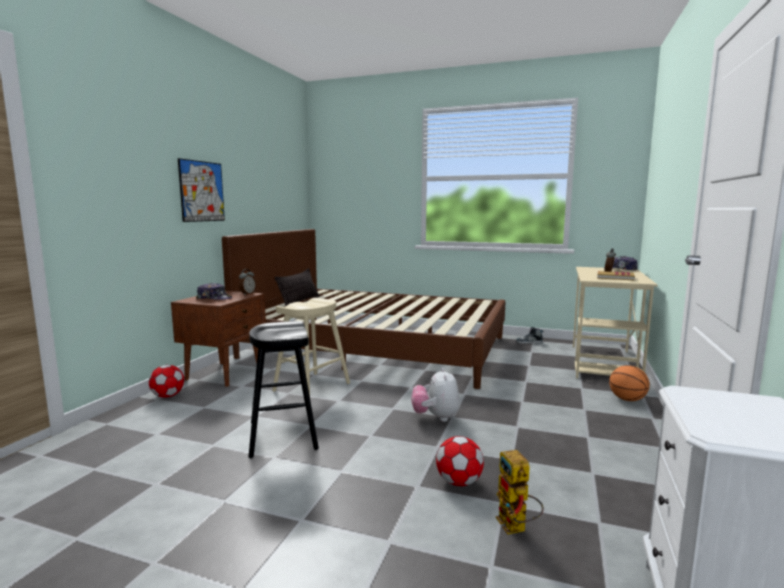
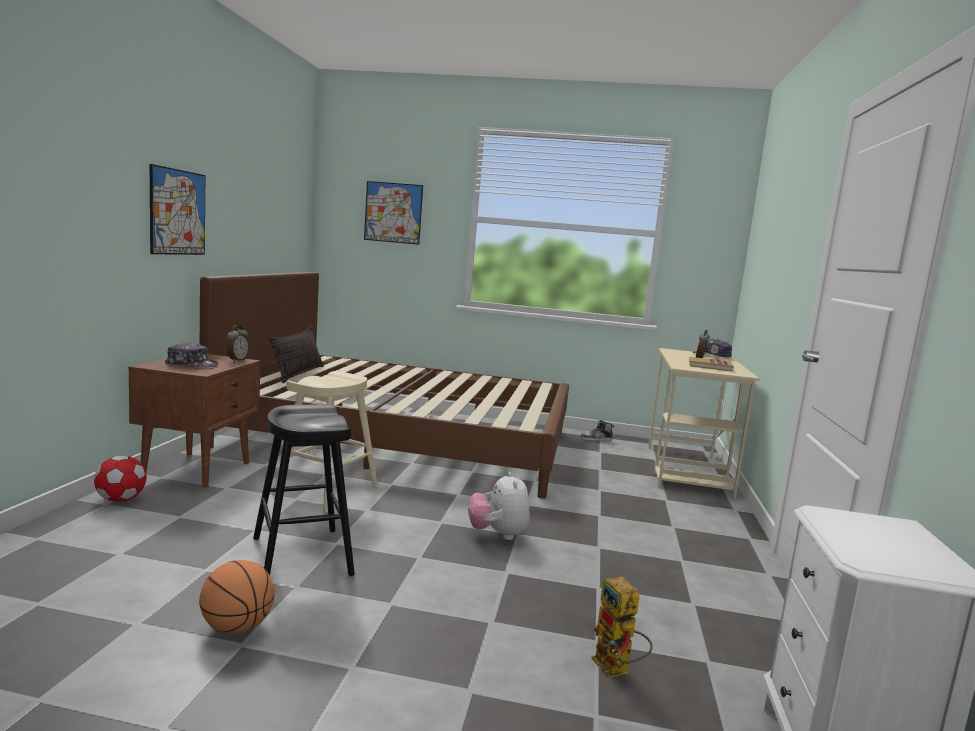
camera: 10 degrees left, 0 degrees up
(365, 180) = (393, 212): none -> picture
(459, 482) = (541, 616): football -> none
(627, 400) = (719, 515): basketball -> basketball (237, 628)

